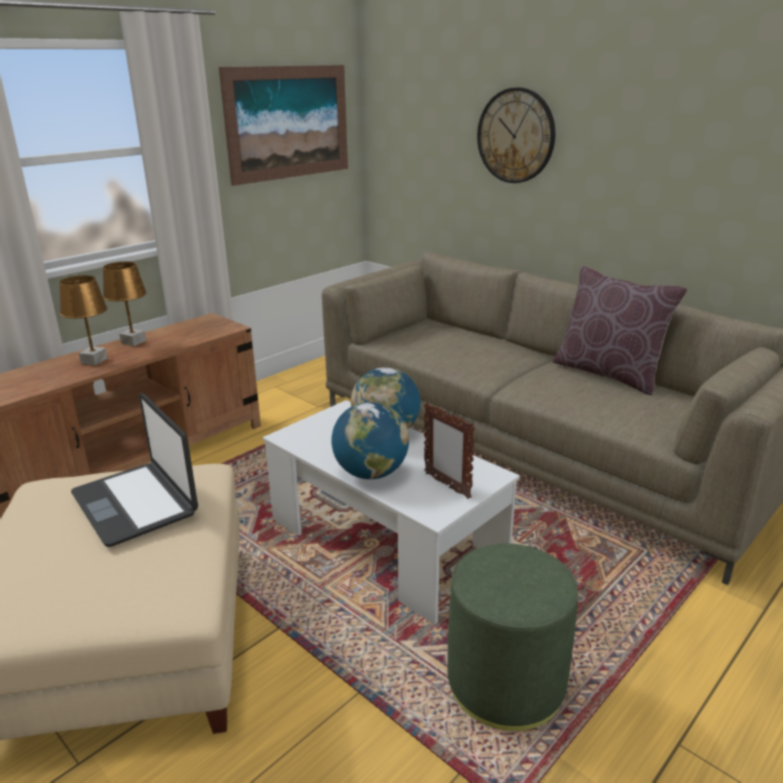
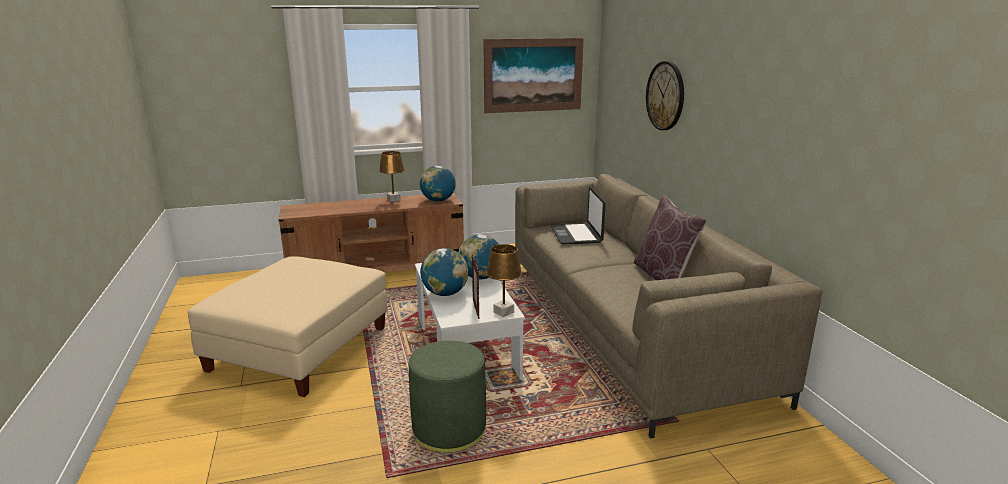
camera: 30 degrees right, 5 degrees down
(94, 360) = (364, 205): brown table lamp -> brown table lamp (503, 312)
(136, 503) = (318, 274): laptop -> laptop (576, 235)
(207, 330) = (438, 200): none -> globe

